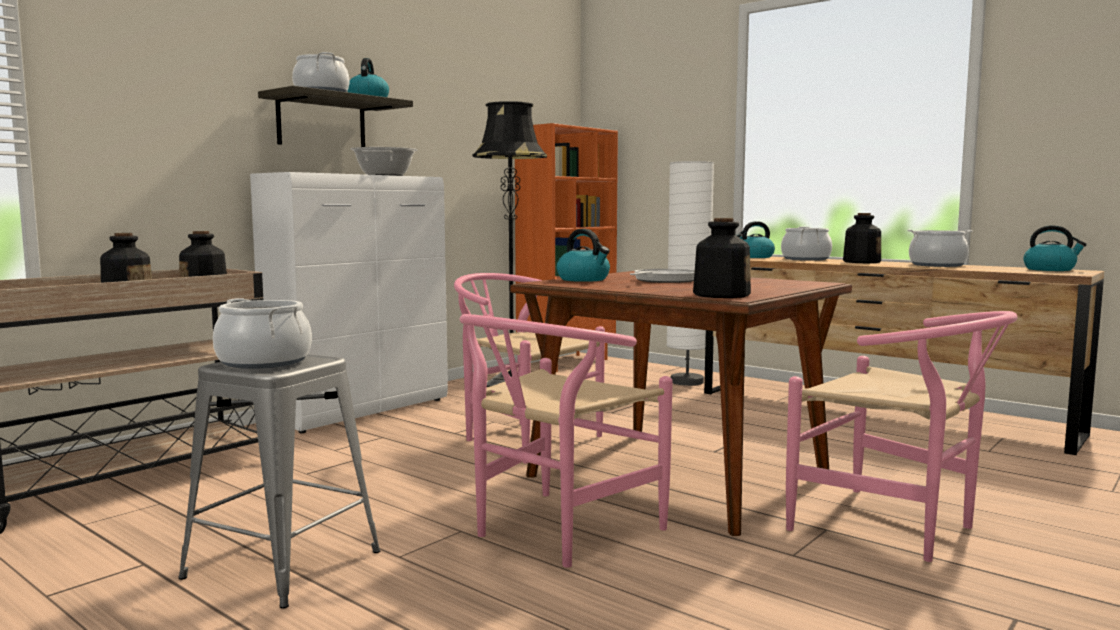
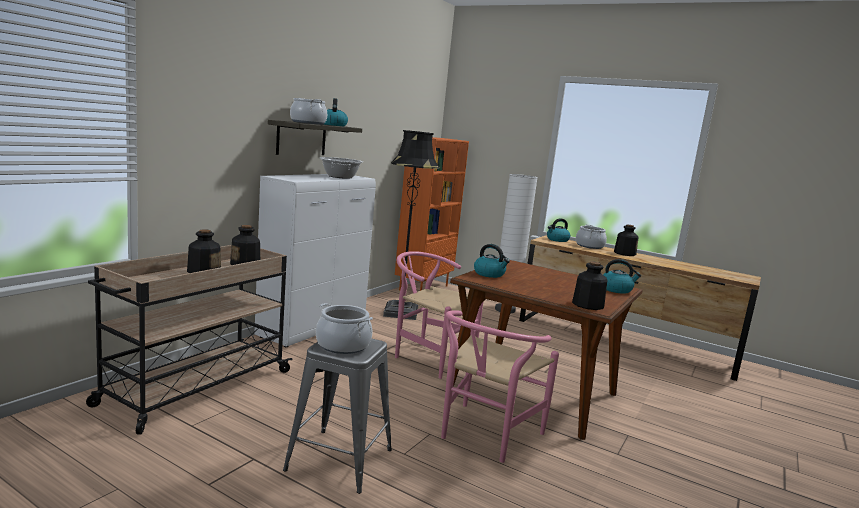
camera: 10 degrees left, 5 degrees up
(663, 280) = (536, 278): frying pan -> none
(897, 528) = (663, 435): pink chair -> none
(937, 265) = (669, 262): cooking pot -> none
(1050, 269) = (733, 273): kettle -> kettle (616, 289)

